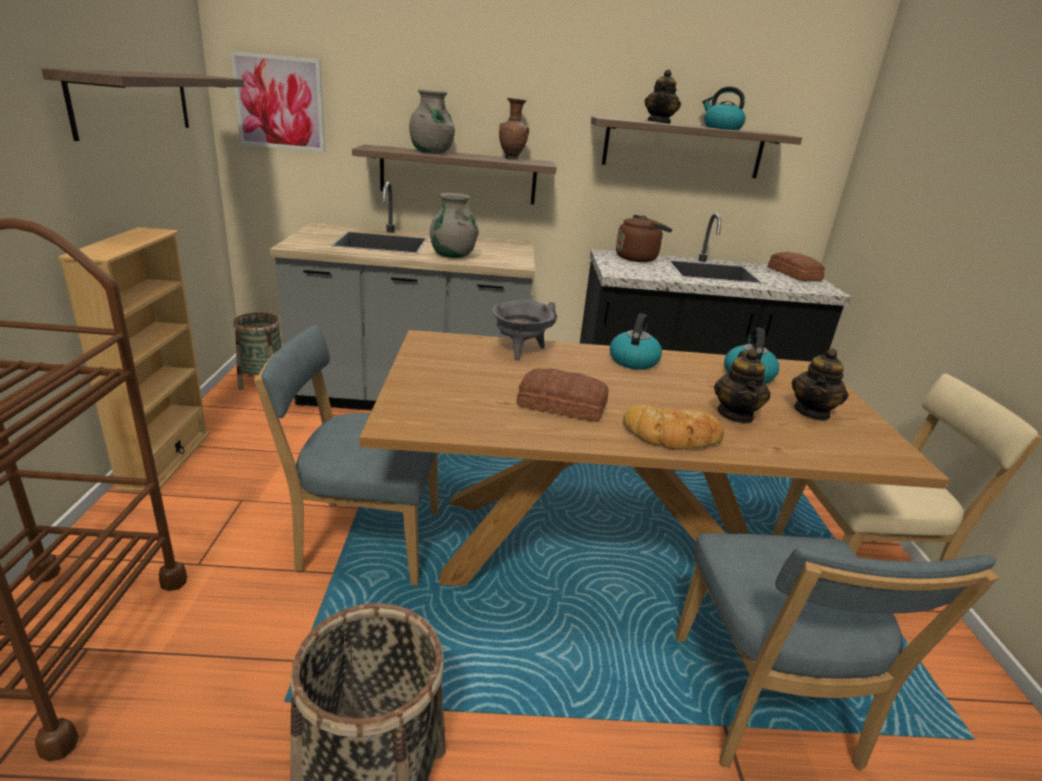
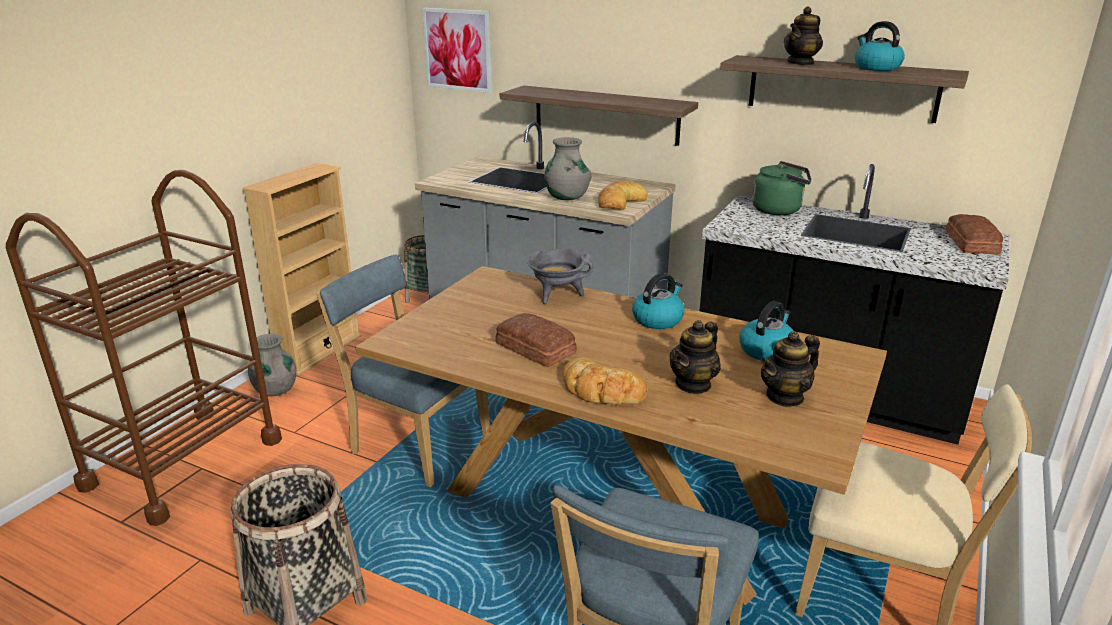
camera: 30 degrees right, 0 degrees up
(133, 103) = (324, 65): shelf -> none
(431, 152) = (572, 95): grey vase -> grey vase (275, 390)
(506, 257) = (619, 202): none -> bread
(512, 159) = (650, 100): brown vase -> none
(638, 258) = (780, 210): brown kettle -> green kettle

